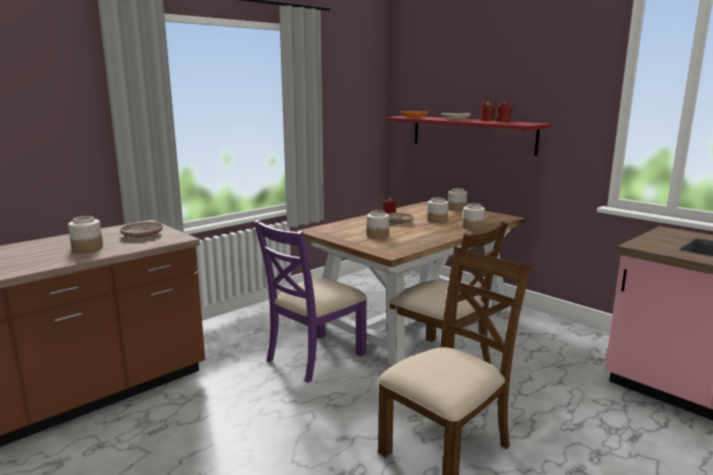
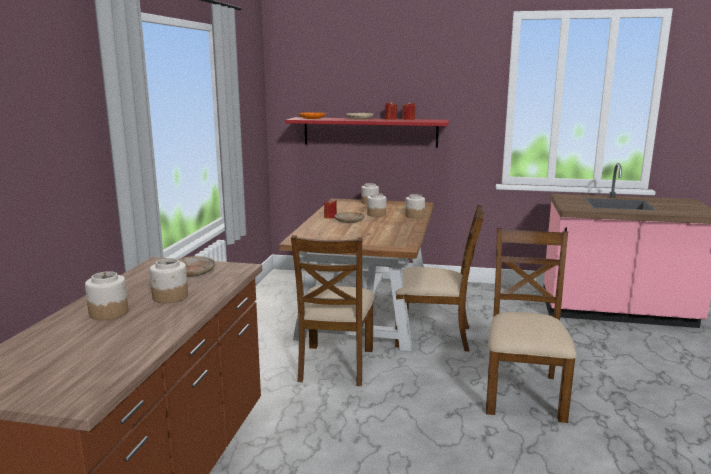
camera: 35 degrees left, 0 degrees up
(314, 357) = (335, 365): purple chair -> brown chair
(377, 235) = (360, 235): jar -> jar (109, 313)

